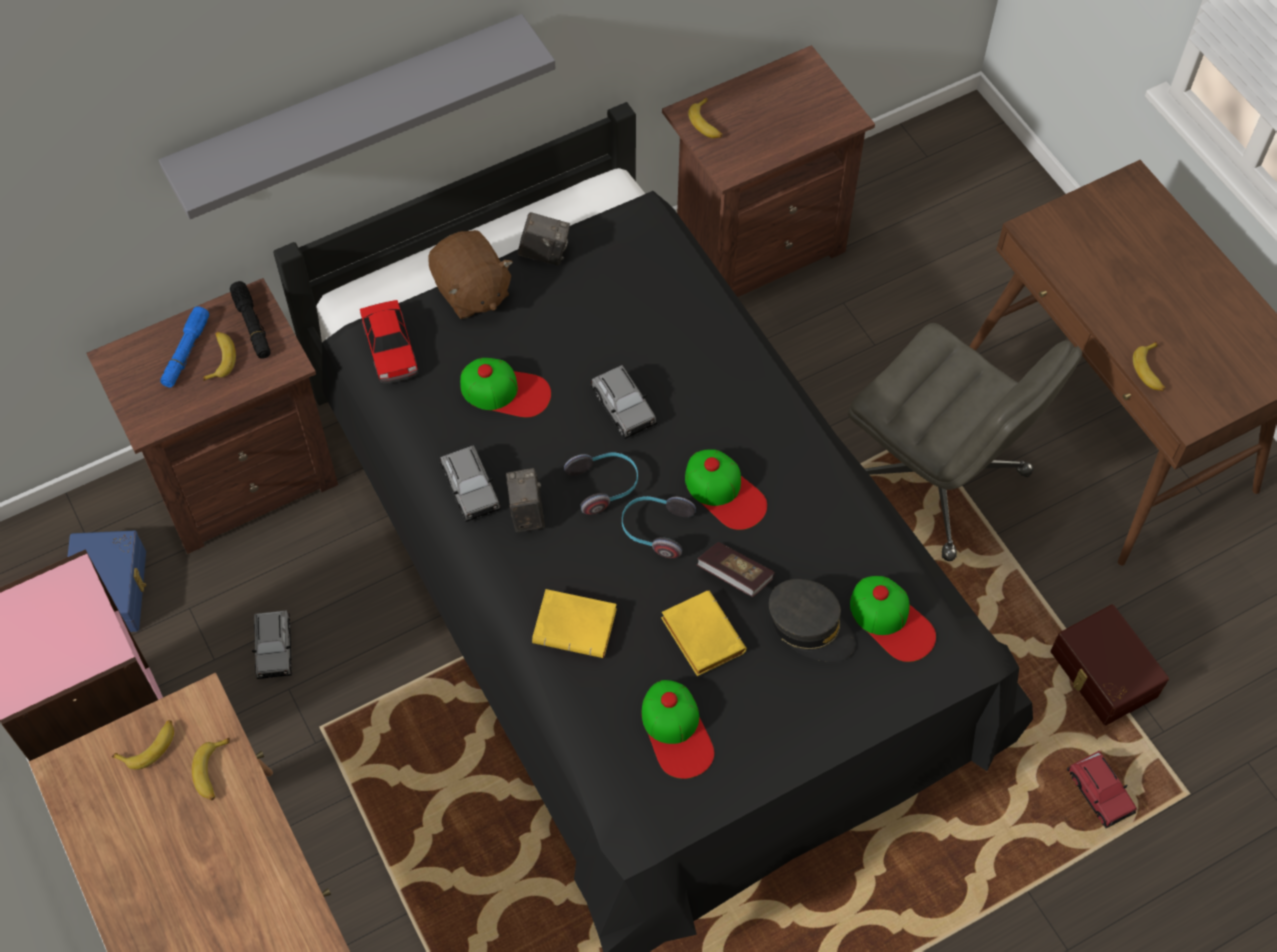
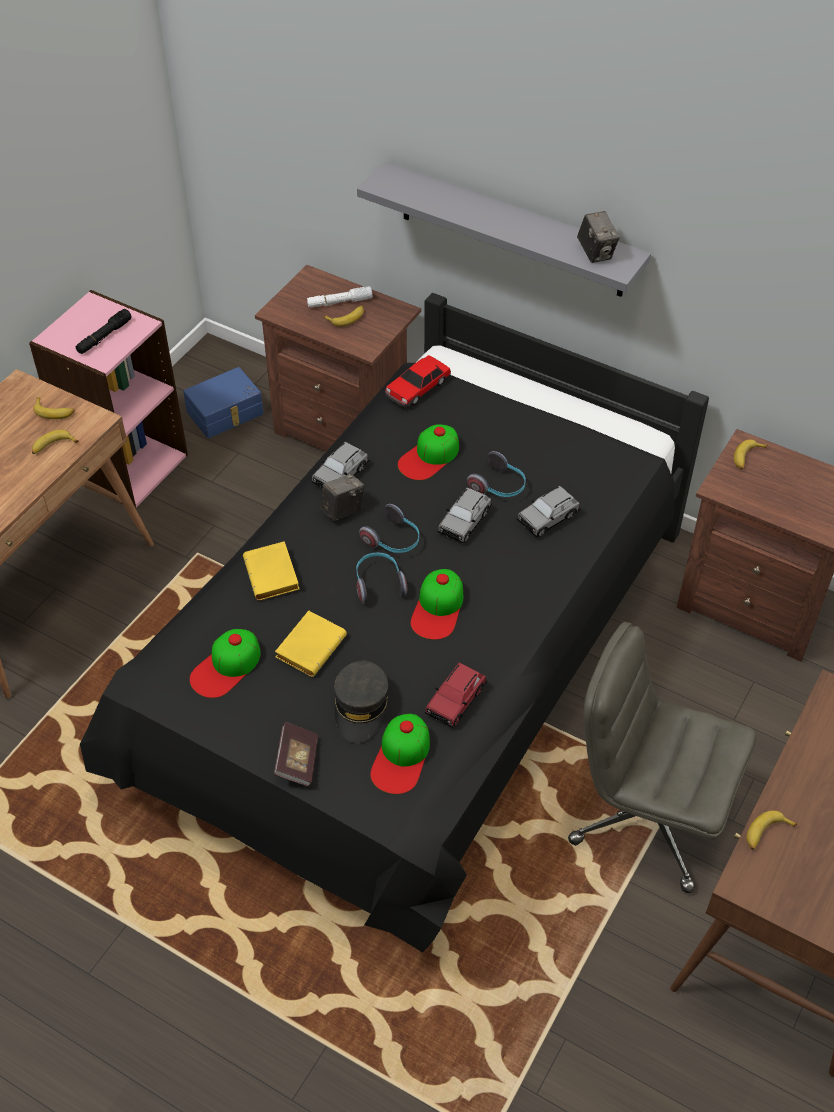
camera: 60 degrees right, 10 degrees down
(186, 352) = (339, 302): blue flashlight -> white flashlight
(252, 325) = (382, 320): black flashlight -> black flashlight (104, 337)
(274, 649) = (237, 504): grey toy car -> grey toy car (548, 518)
(471, 291) = (494, 405): brown plush toy -> none
(505, 391) = (429, 457): cap -> cap turned 60 degrees clockwise
(544, 253) = (556, 425): camera -> camera (596, 253)
(595, 350) = (499, 486): none -> headphones
(734, 575) = (373, 644): book -> book (297, 761)
(937, 479) = (647, 816): grey office chair -> grey office chair turned 105 degrees clockwise
(1099, 793) = (446, 1065): red toy car -> red toy car (455, 700)
(1101, 675) = (556, 1019): brown storage box -> none

